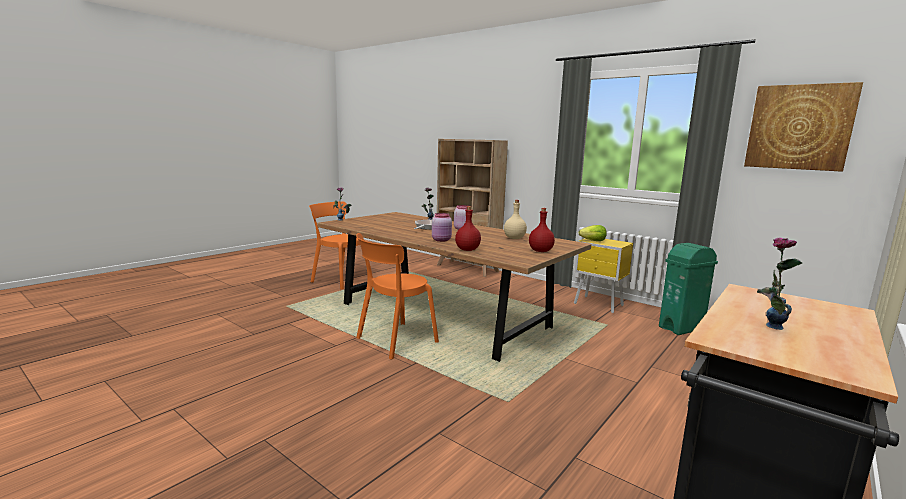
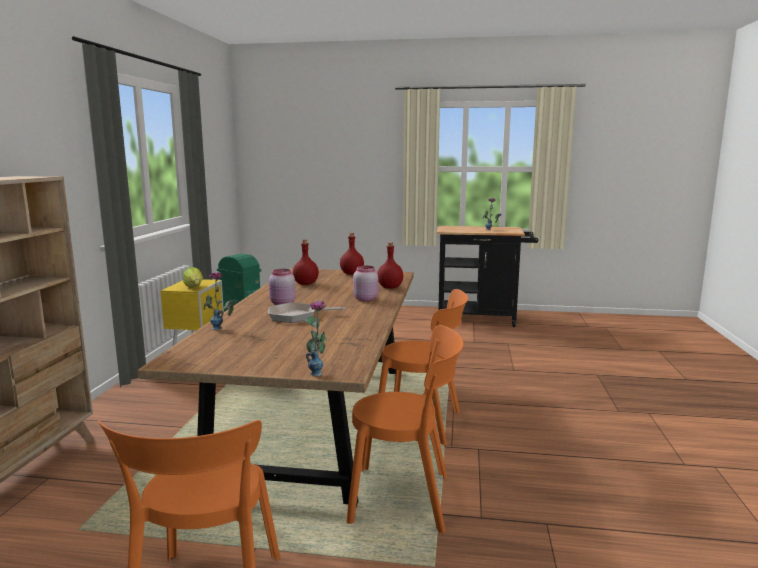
camera: 120 degrees left, 0 degrees up
(331, 314) = (406, 499): none -> orange chair
(514, 238) = (306, 284): beige bottle -> red bottle
(799, 127) = (211, 149): picture -> none

